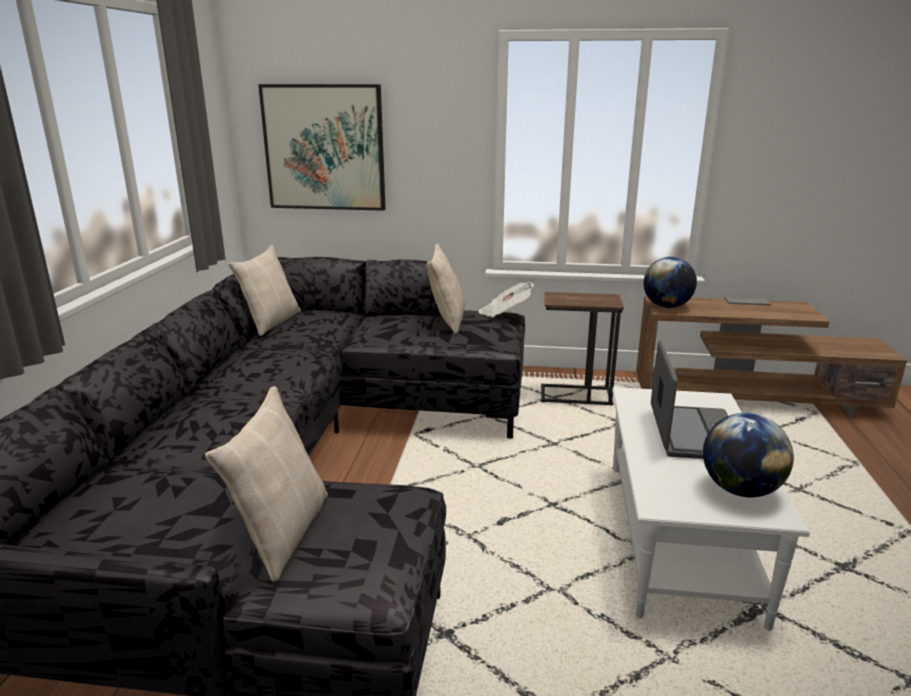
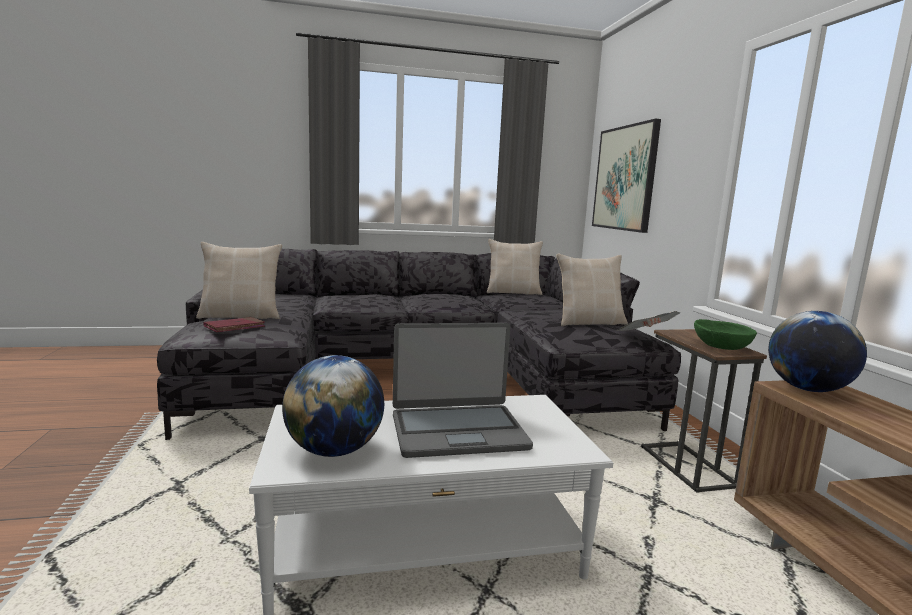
camera: 70 degrees right, 10 degrees down
(369, 535) = (234, 327): none -> red book
(598, 299) = (721, 346): none -> green bowl

